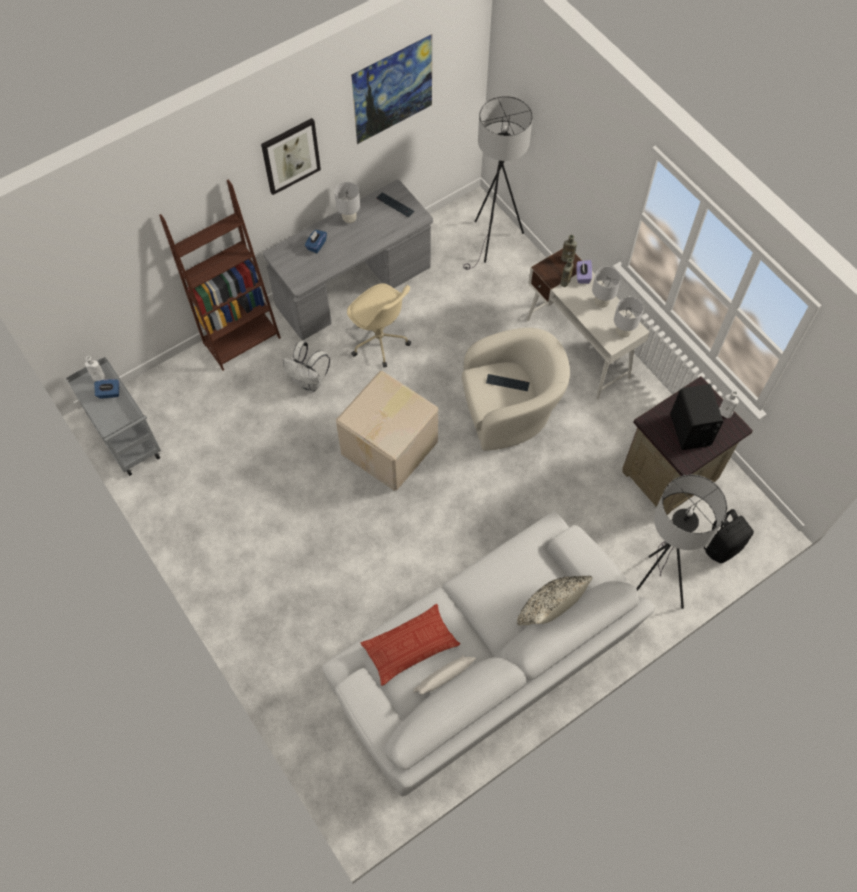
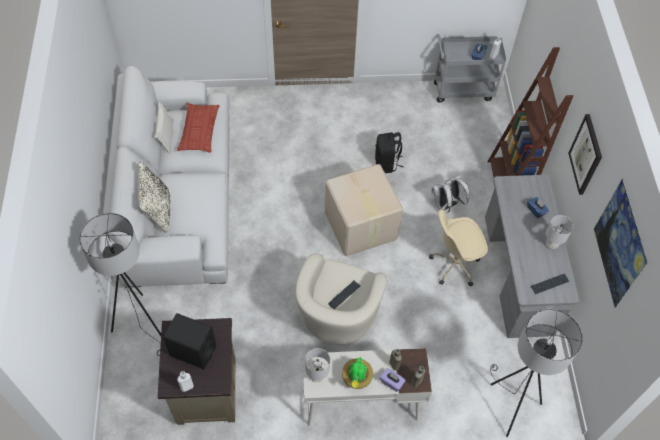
camera: 120 degrees right, 5 degrees down
(601, 302) = (356, 379): grey table lamp -> potted plant
(722, 546) = (129, 391): black backpack -> black backpack (387, 163)

